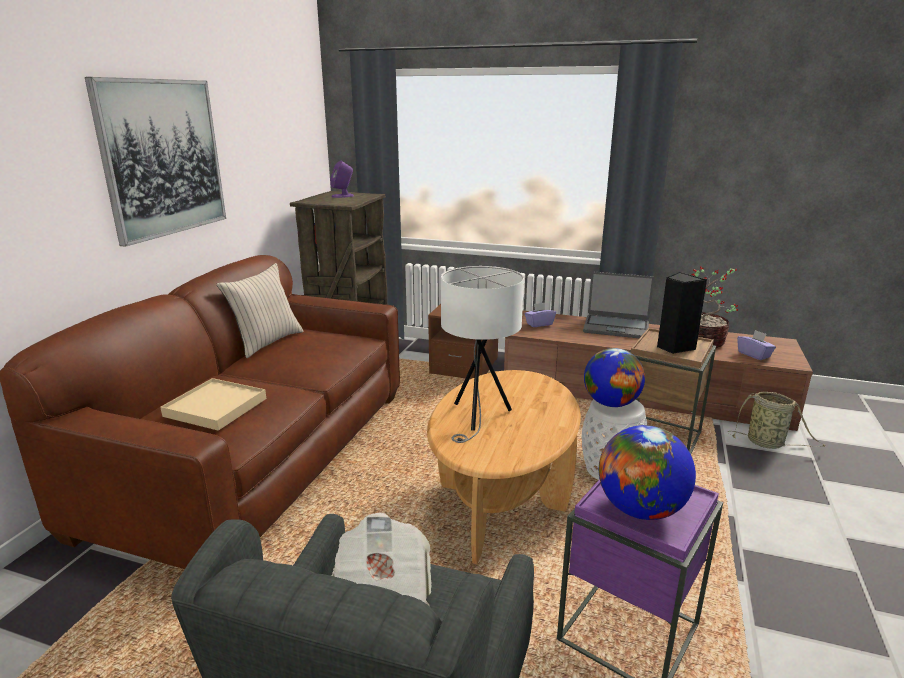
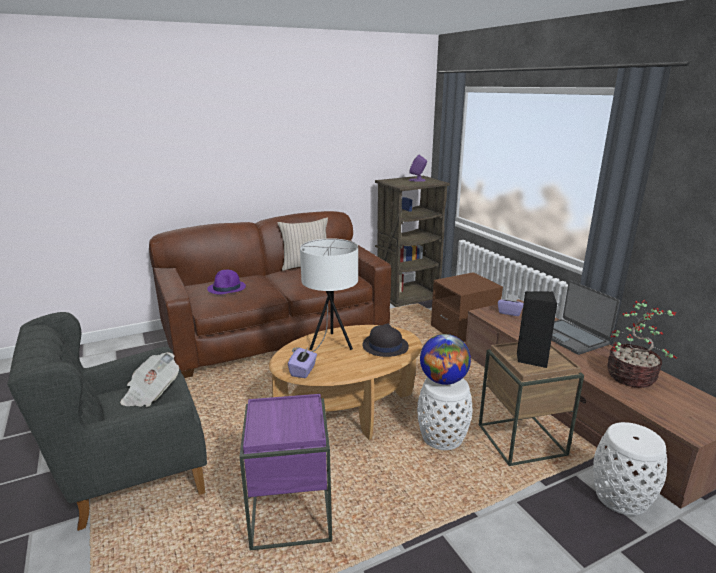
camera: 45 degrees right, 0 degrees up
(163, 158) = (271, 144): picture -> none
(216, 407) = (227, 288): beige tray -> purple hat
(529, 393) = (384, 346): none -> black hat
(640, 509) = (273, 420): globe -> none
(754, 355) = (663, 408): purple tissue box -> purple tissue box (303, 371)
(767, 443) = (621, 498): basket -> white stool

